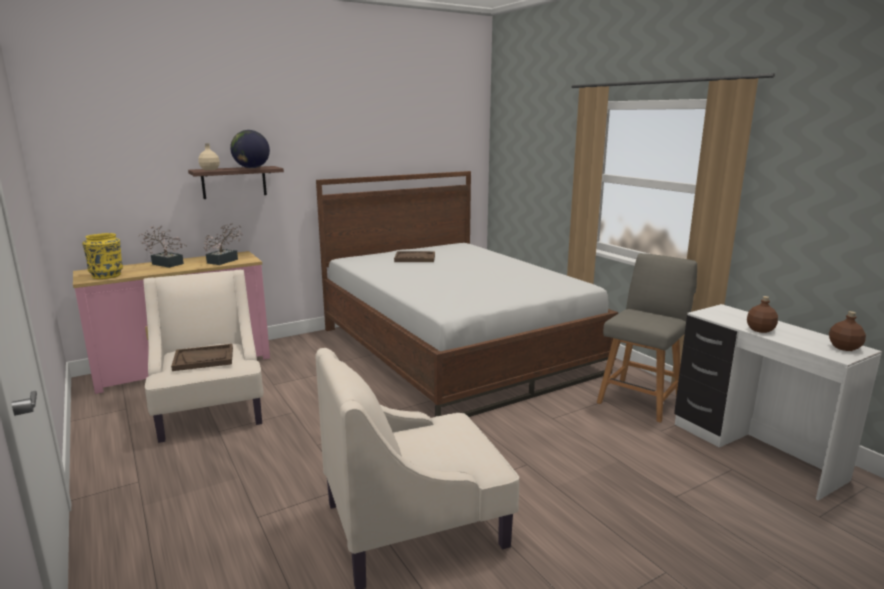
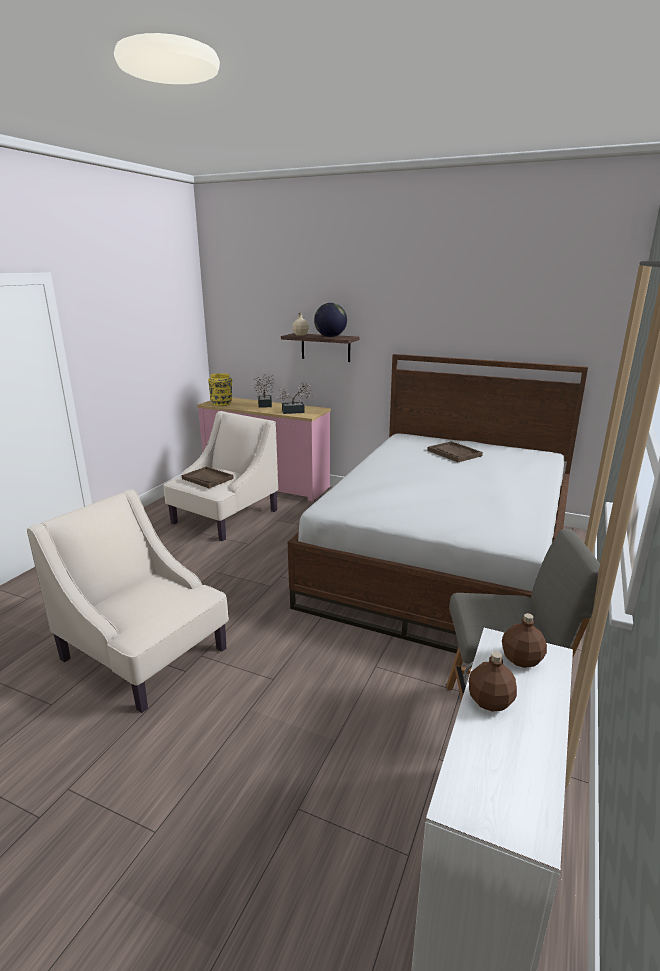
camera: 55 degrees right, 5 degrees up
(844, 348) = (513, 810): brown bottle -> brown bottle (521, 660)

